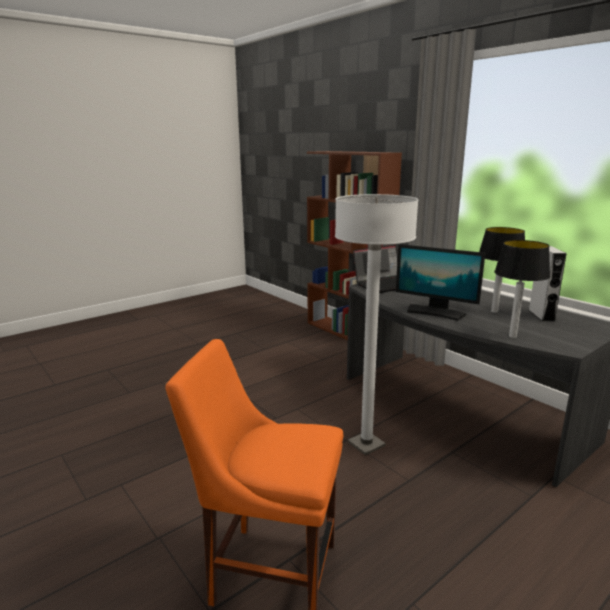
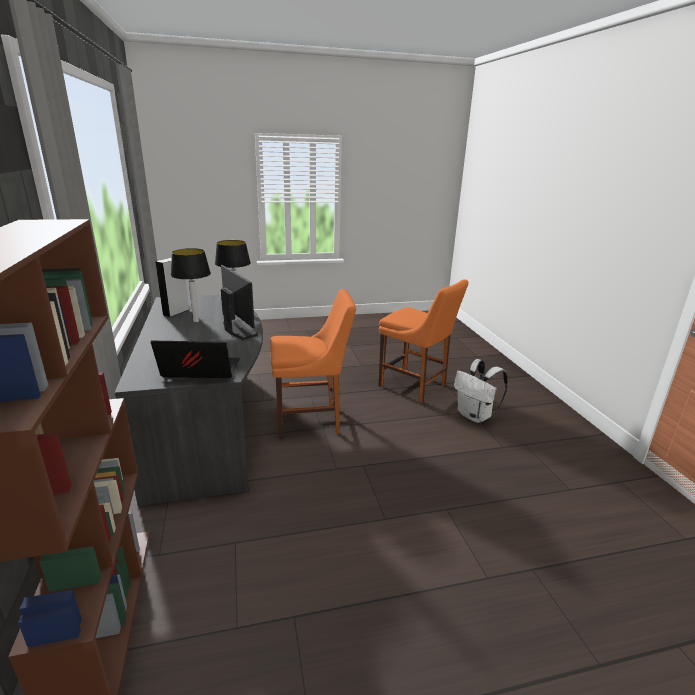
camera: 155 degrees left, 5 degrees up
(151, 529) = (475, 416): none -> white backpack
(366, 444) = (311, 421): white floor lamp -> orange chair

